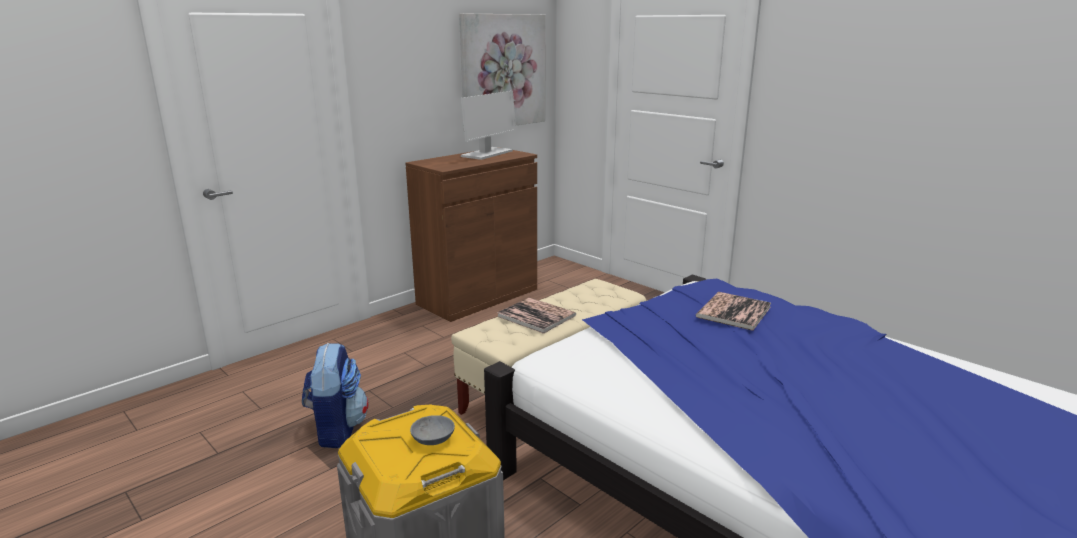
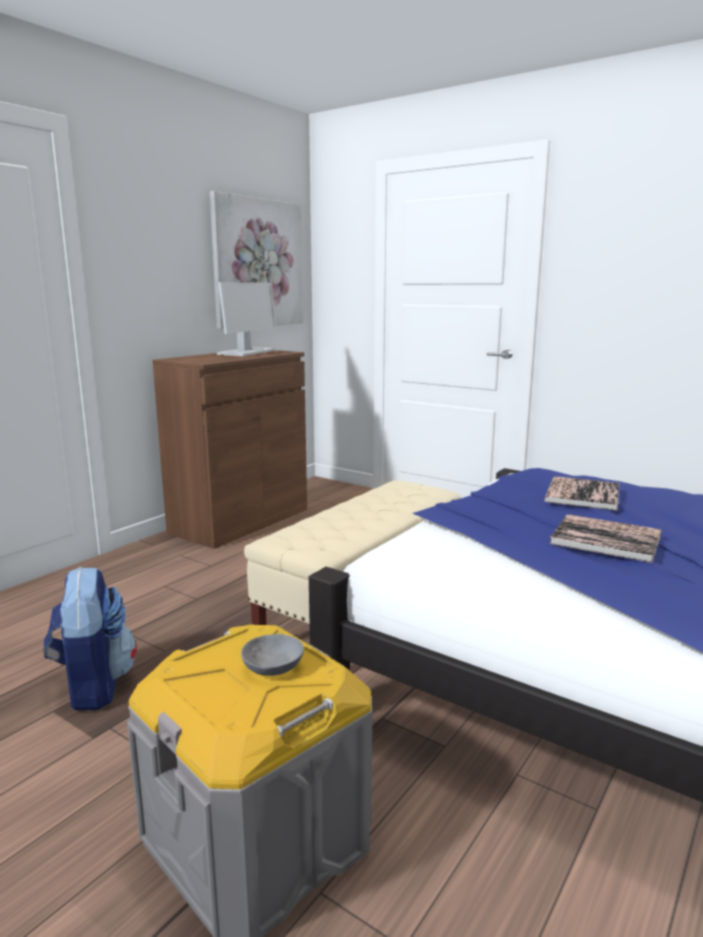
camera: 10 degrees left, 5 degrees down
(536, 316) = (345, 519): book -> book (606, 539)

